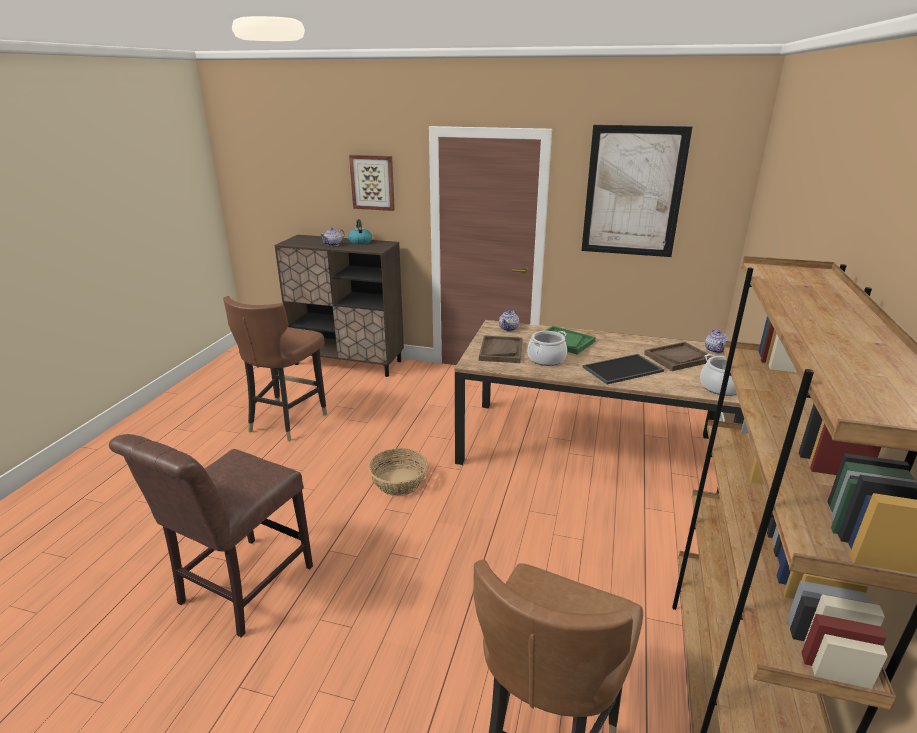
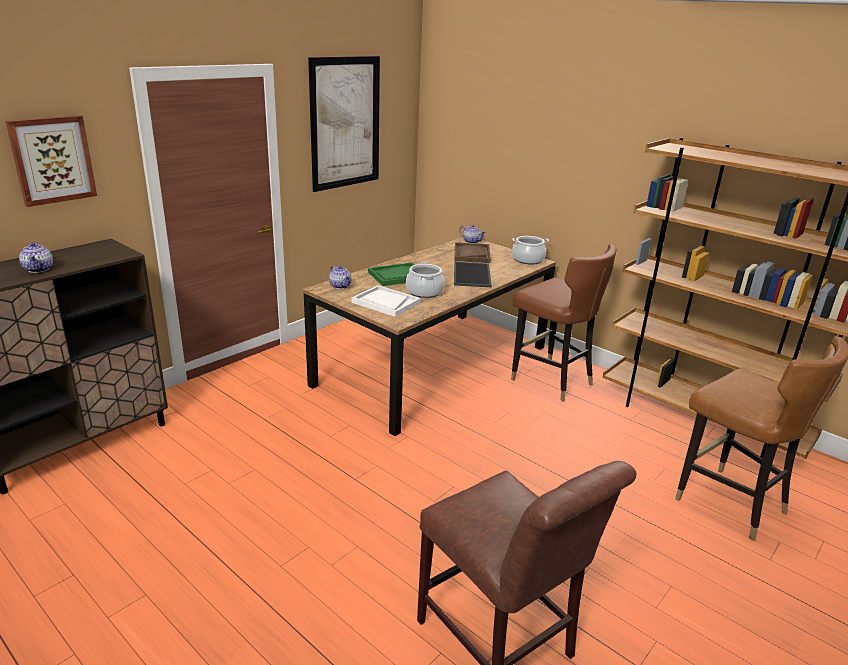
camera: 65 degrees left, 0 degrees up
(287, 421) = (170, 537): brown chair -> brown chair (551, 380)
(360, 242) = (63, 254): kettle -> none
(399, 482) = (396, 479): basket -> none
(501, 351) = (385, 302): brown tray -> white tray

